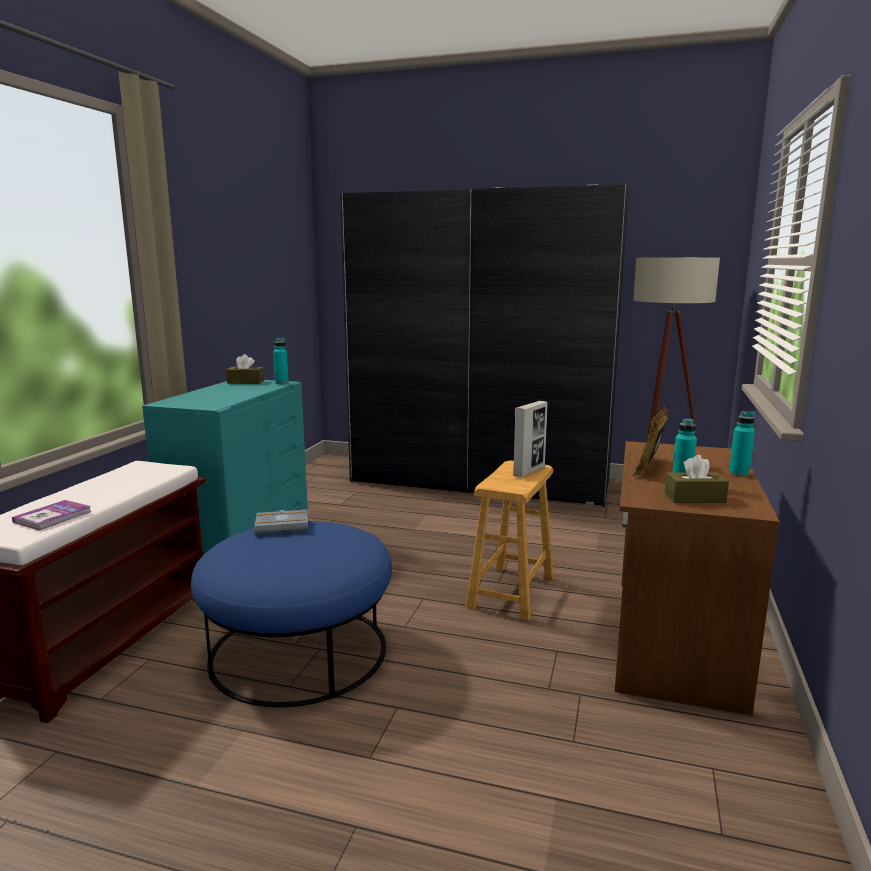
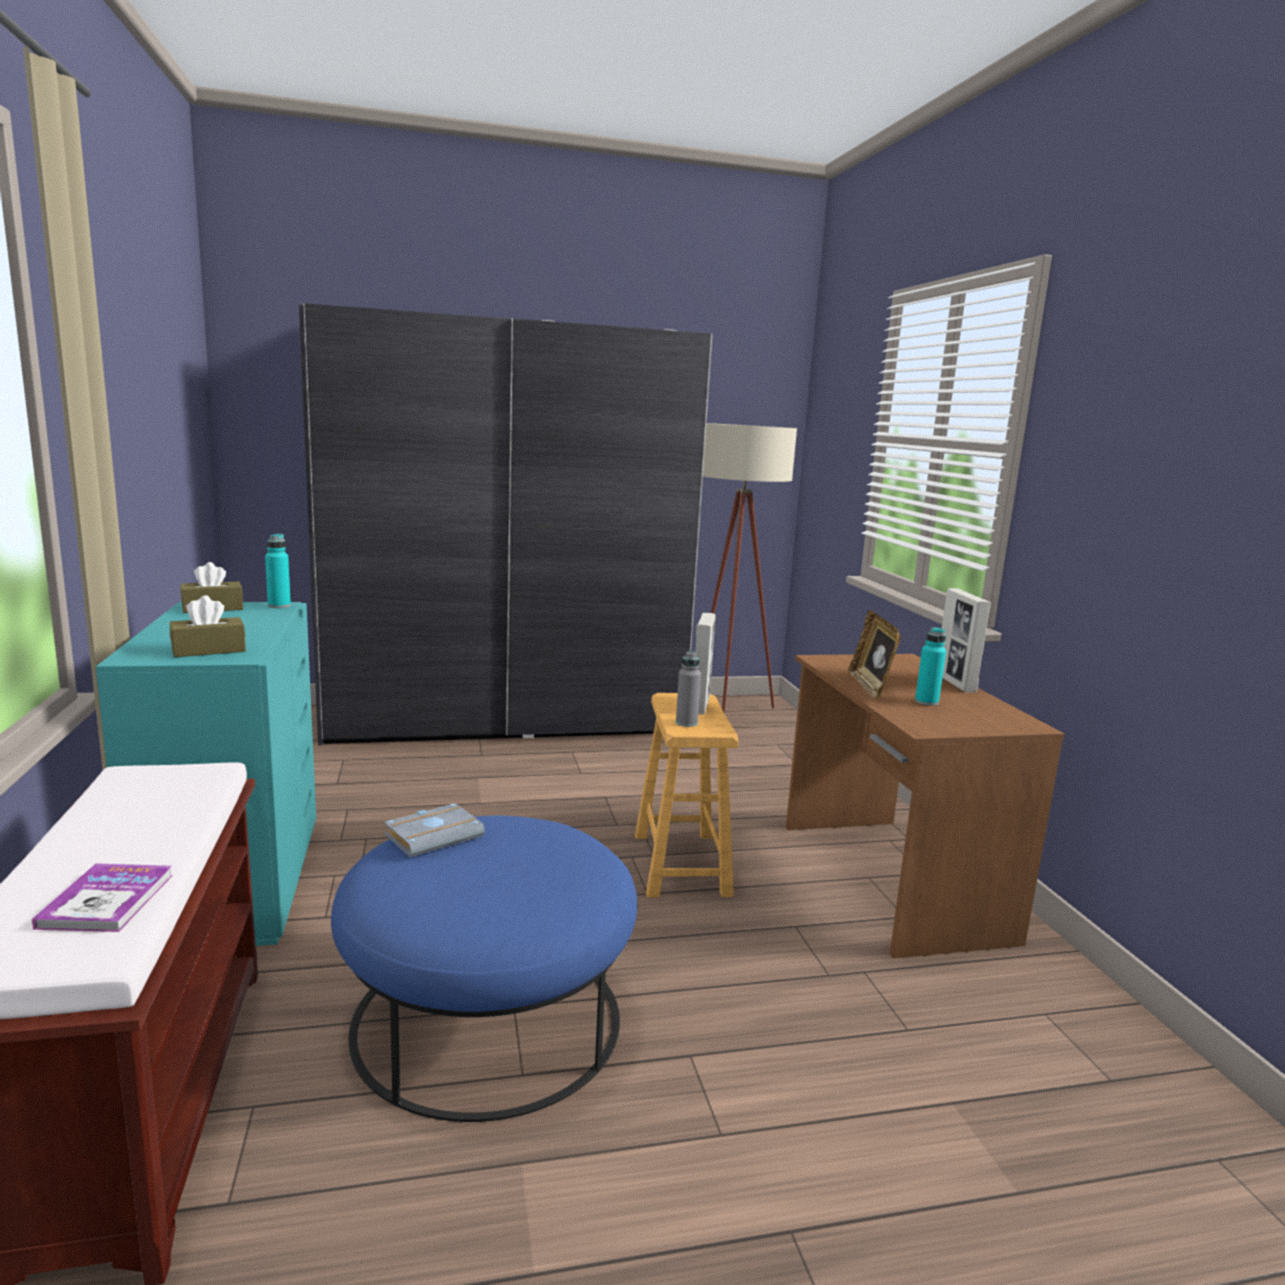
camera: 30 degrees left, 0 degrees up
(500, 481) = (686, 723): none -> grey bottle
(695, 498) = (963, 718): brown tissue box -> brown tissue box (208, 650)
(739, 473) = (955, 683): turquoise bottle -> picture frame

